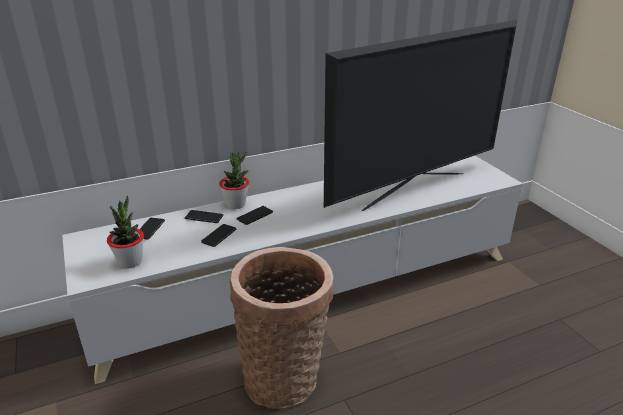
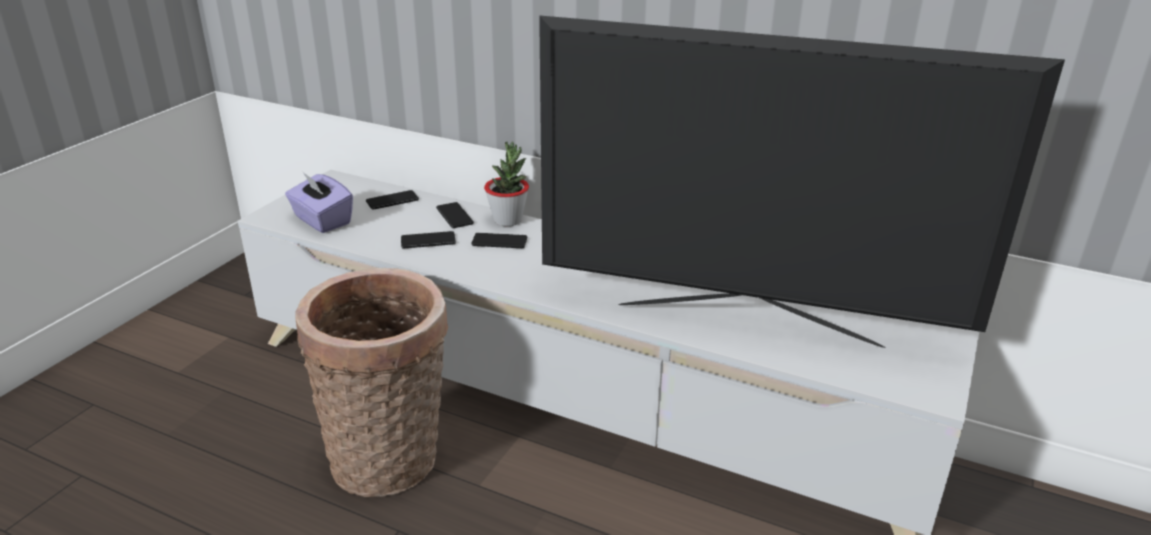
camera: 50 degrees right, 0 degrees up
(130, 262) = (322, 220): potted plant -> purple tissue box

